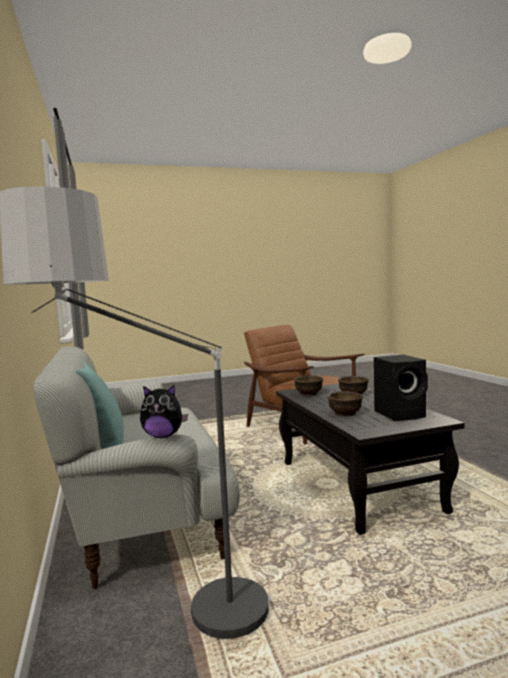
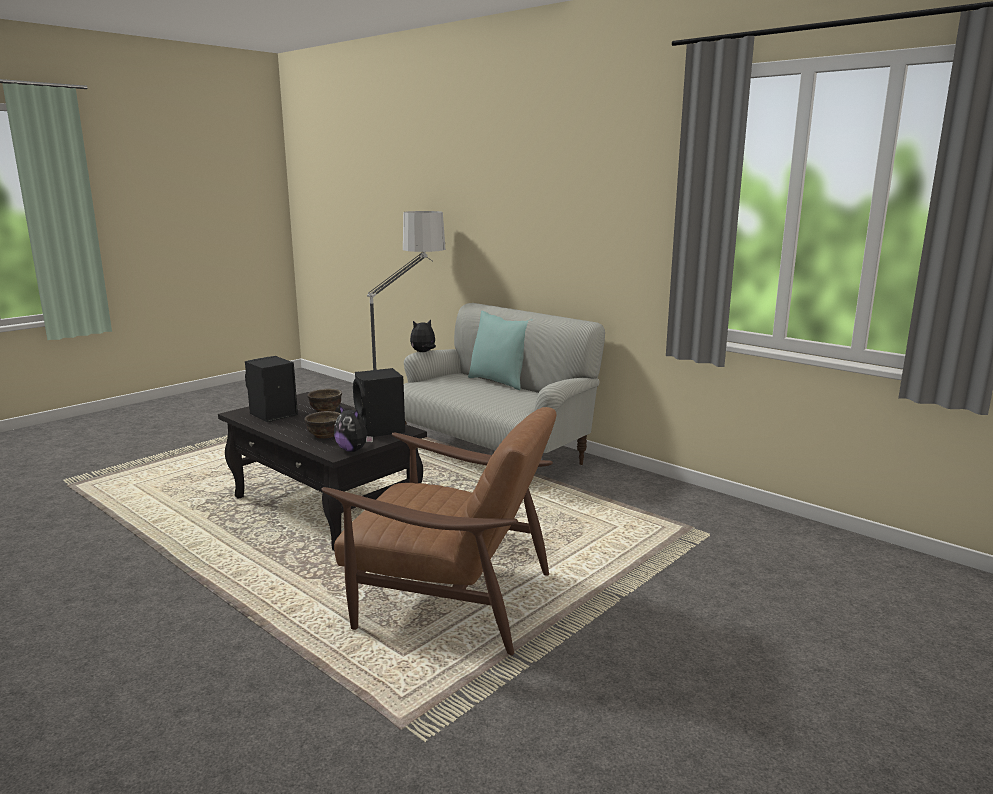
camera: 150 degrees right, 10 degrees up
(308, 393) = (381, 430): brown bowl -> black speaker
(336, 385) = (353, 450): none -> plush toy

